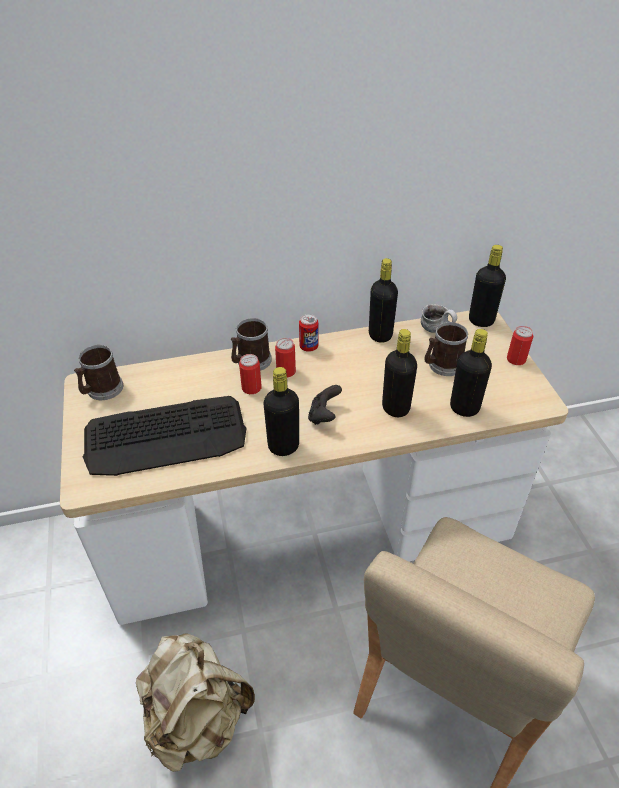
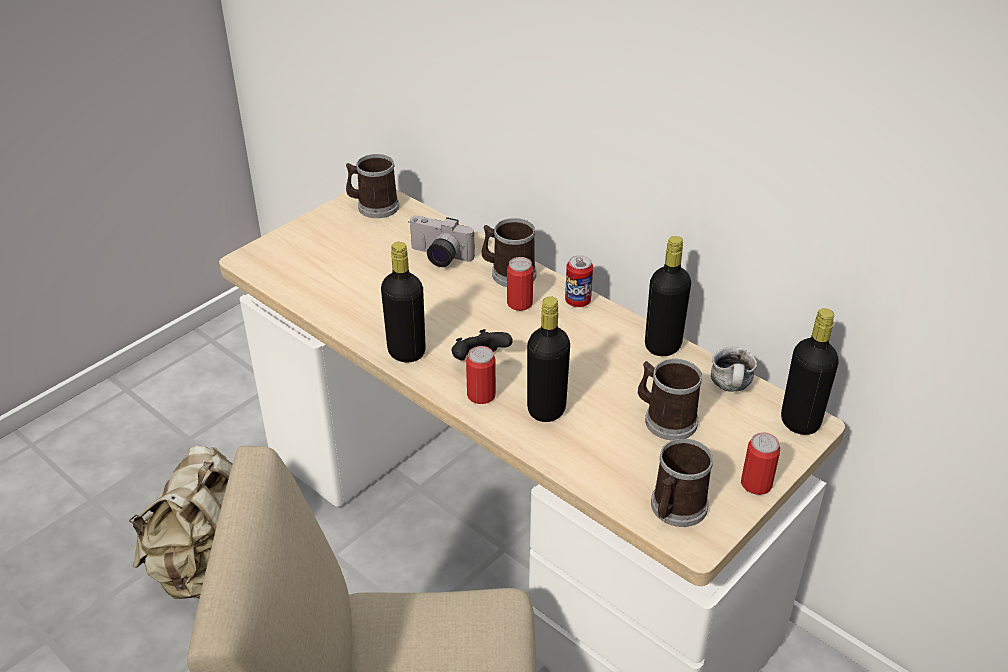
camera: 55 degrees right, 5 degrees down
(166, 437) = (350, 273): keyboard -> none
(198, 385) = (438, 257): none -> camera
(251, 388) = (469, 292): can -> can (481, 395)
(464, 408) = (606, 468): black bottle -> none
(515, 398) = (675, 509): none -> mug

